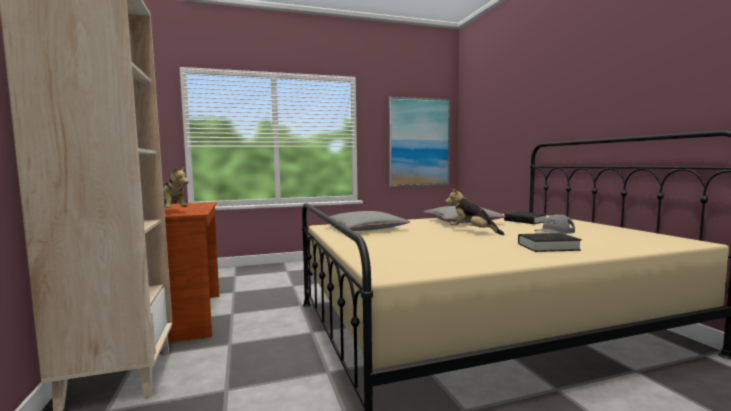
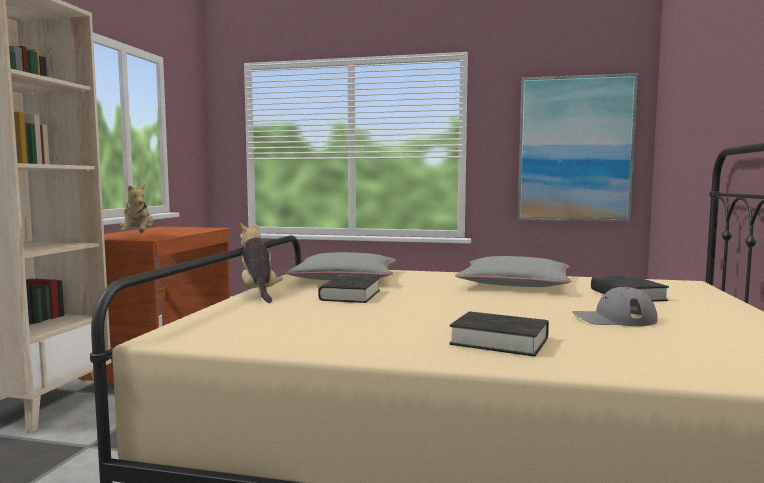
camera: 30 degrees right, 0 degrees up
(404, 237) = (350, 295): none -> black book
(472, 232) = (469, 301): plush toy -> plush toy (259, 293)

